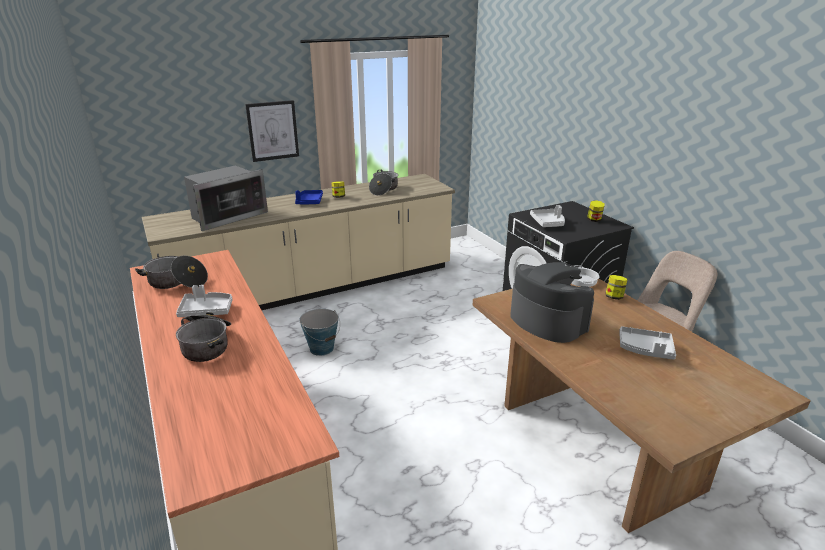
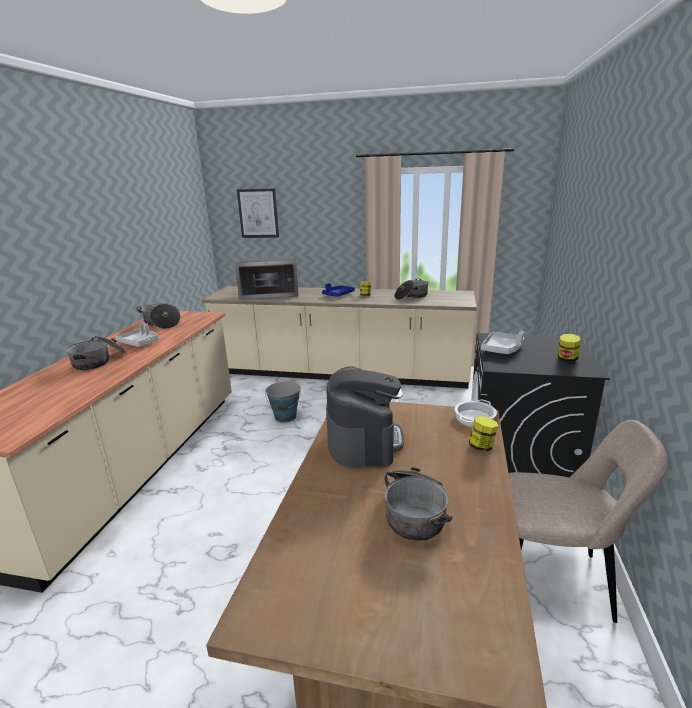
camera: 40 degrees right, 5 degrees down
(272, 130) = (332, 233): picture -> picture (258, 213)
(645, 349) = (414, 512): grey tray -> cooking pot

